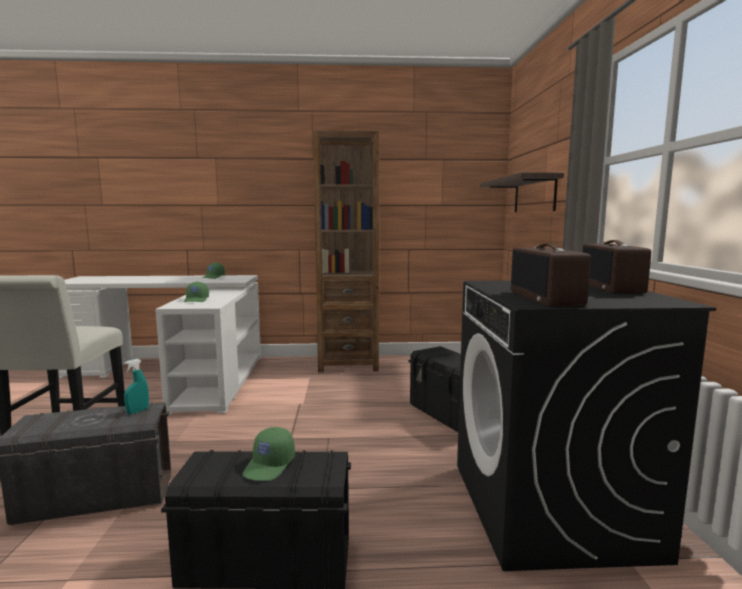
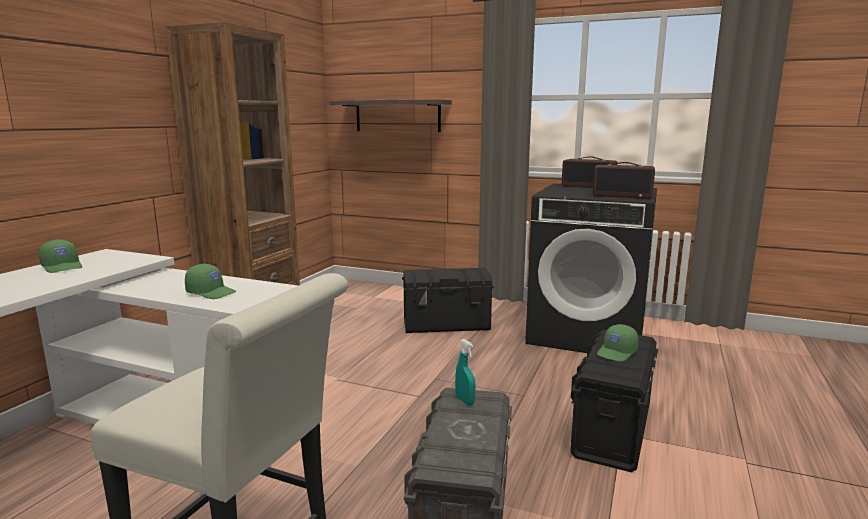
camera: 65 degrees left, 5 degrees up
(270, 465) = (617, 352): green cap -> green cap turned 90 degrees clockwise

